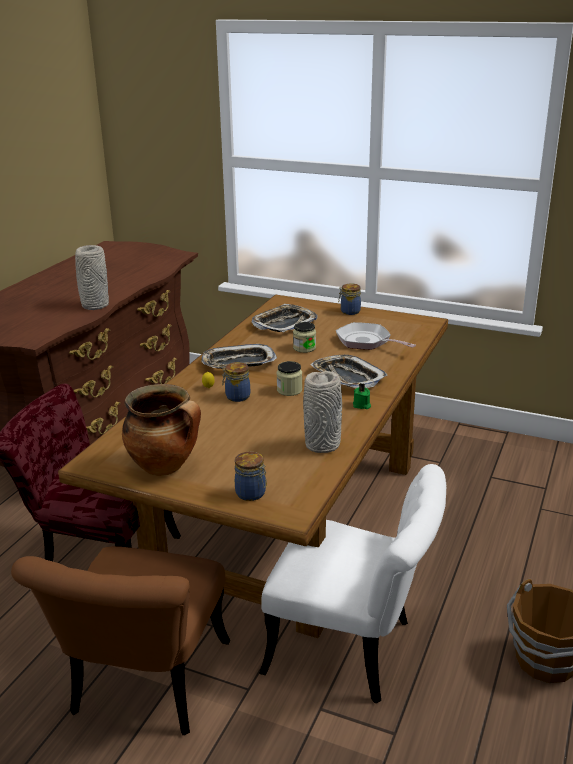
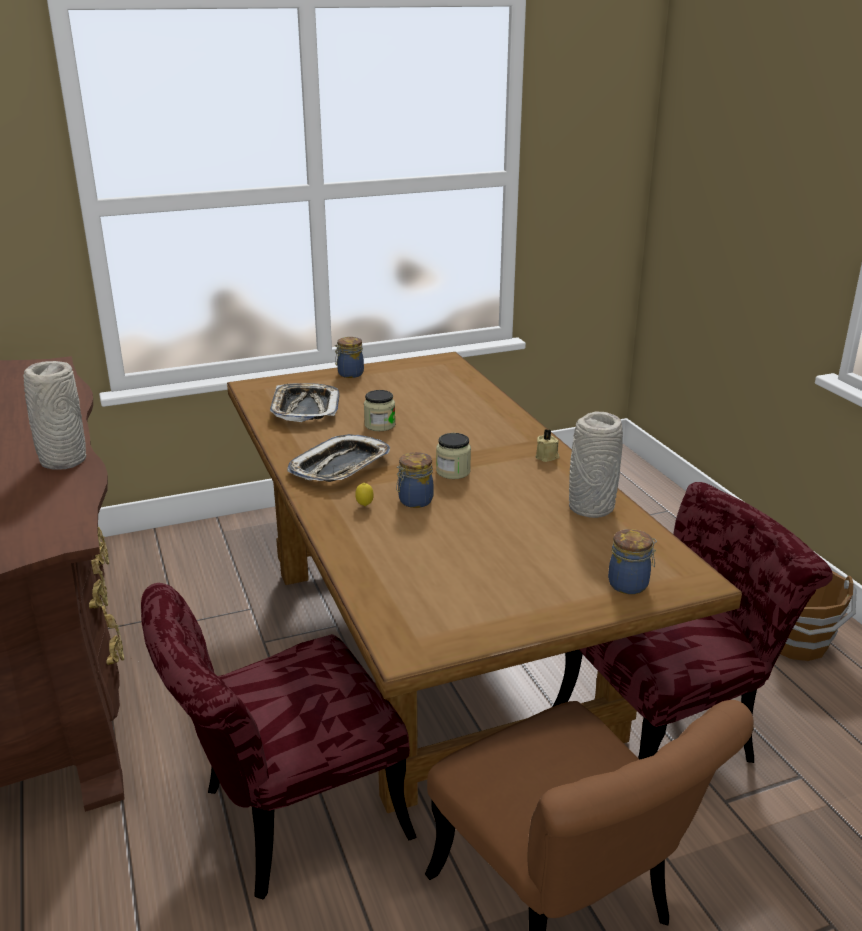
camera: 45 degrees left, 0 degrees up
(165, 466) = (496, 606): cooking pot -> none
(347, 377) = (480, 436): tray -> none
(354, 650) = (670, 730): white chair -> red chair
(361, 405) = (547, 457): green candle -> beige candle
(367, 342) = (428, 397): frying pan -> none

